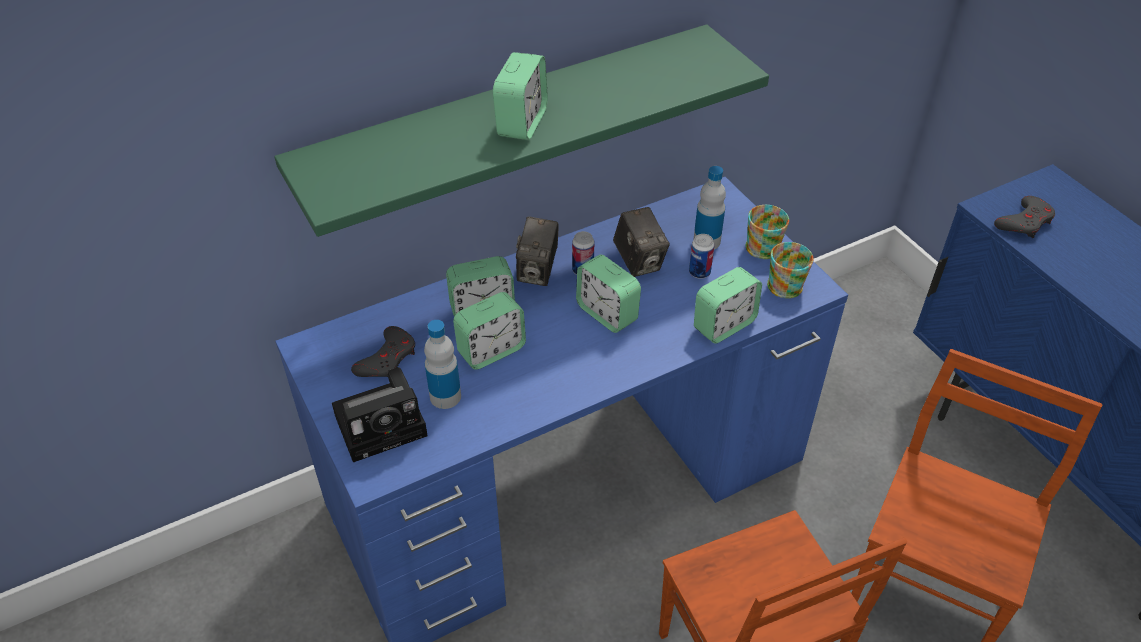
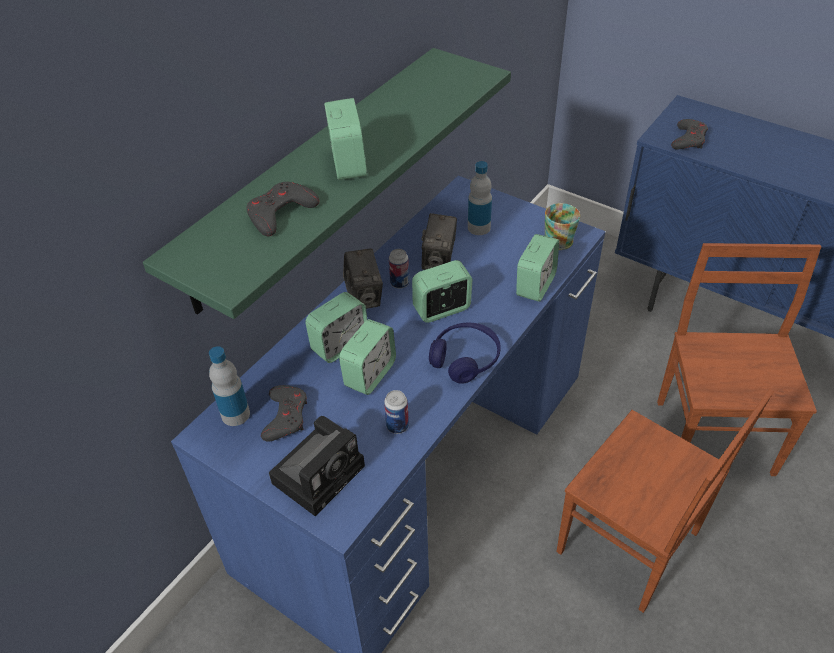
camera: 25 degrees left, 0 degrees up
(423, 151) = (280, 213): none -> grey game controller
(445, 396) = (357, 427): bottle -> bottle (235, 414)
(595, 372) = (465, 359): none -> blue headphones
(607, 313) = (442, 309): alarm clock -> alarm clock turned 135 degrees clockwise
(639, 261) = (439, 261): camera -> camera turned 60 degrees clockwise
(699, 272) = (490, 253): can -> can (397, 426)
(764, 245) = (522, 216): mug -> none

